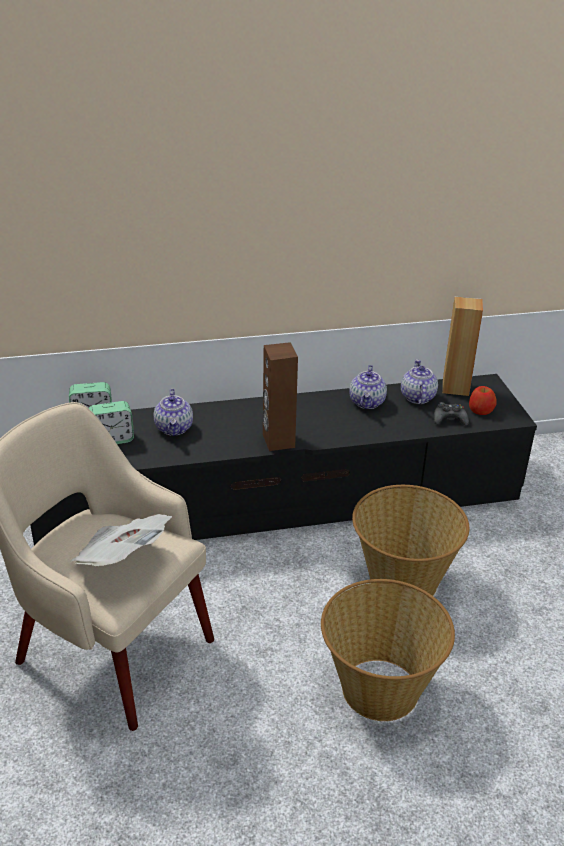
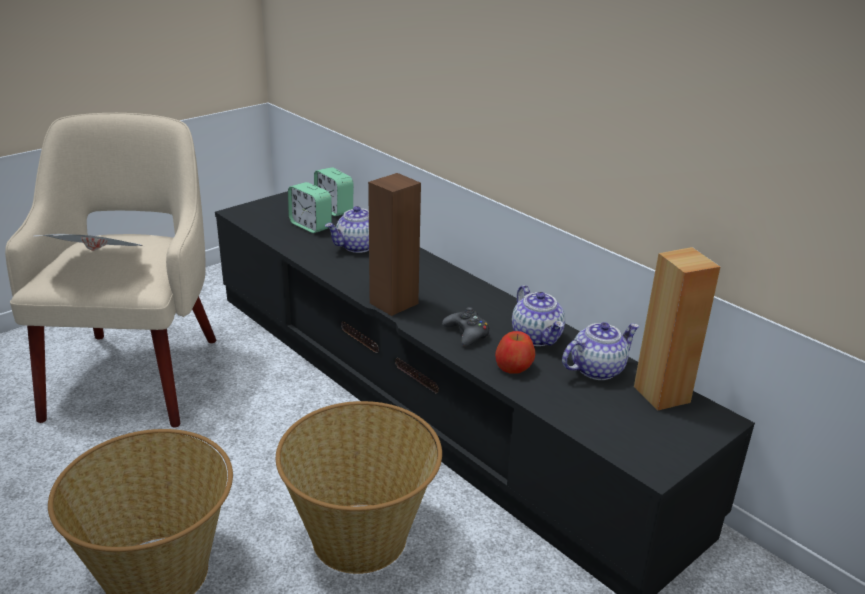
camera: 60 degrees right, 5 degrees down
(367, 402) = (537, 337): teapot -> teapot turned 90 degrees counterclockwise
(449, 419) = (576, 407): black game controller -> black game controller (467, 333)
(480, 410) = (634, 429): apple -> apple (514, 367)

